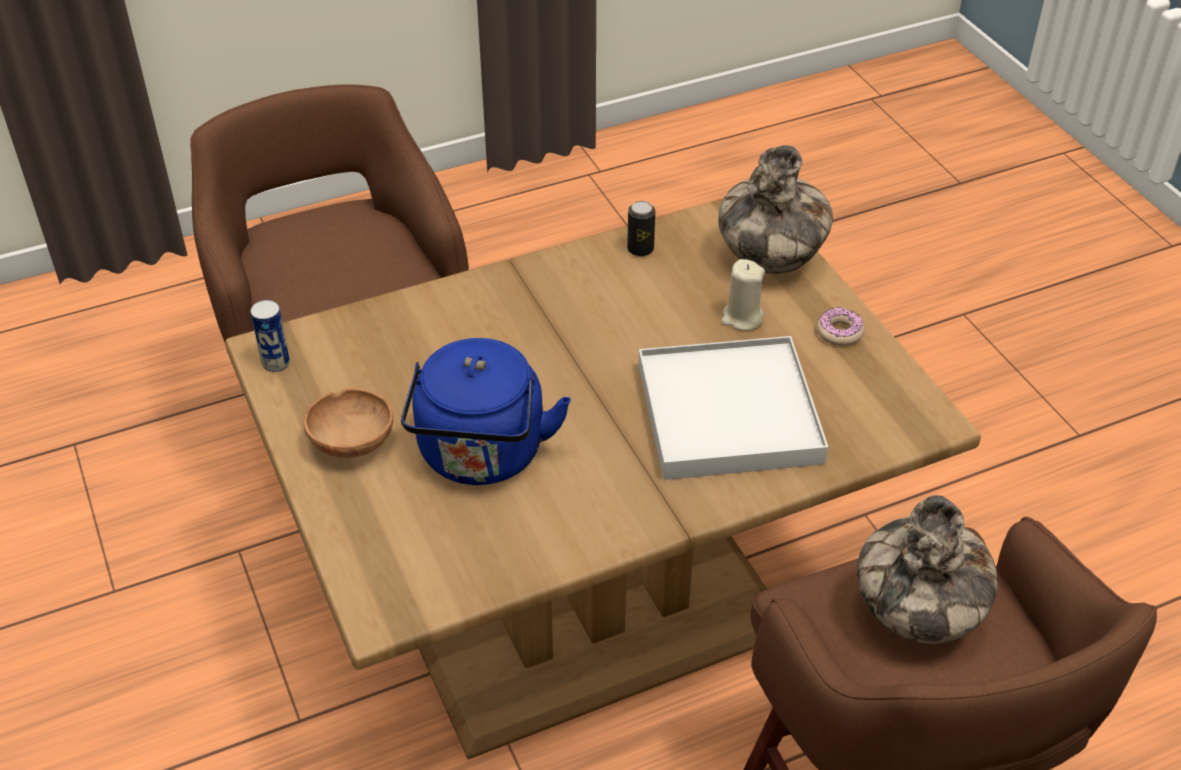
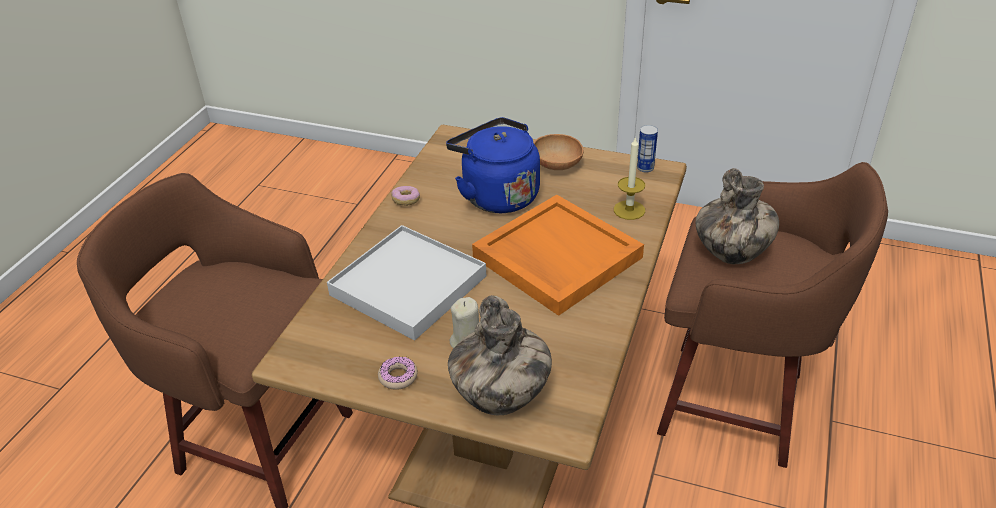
camera: 135 degrees right, 5 degrees down
(389, 330) = (629, 210): none -> candle
(544, 336) = (555, 257): none -> orange tray
(593, 535) = (406, 201): none -> donut
(640, 249) = (587, 342): can -> none
(917, 615) = (237, 307): vase -> vase (732, 254)

